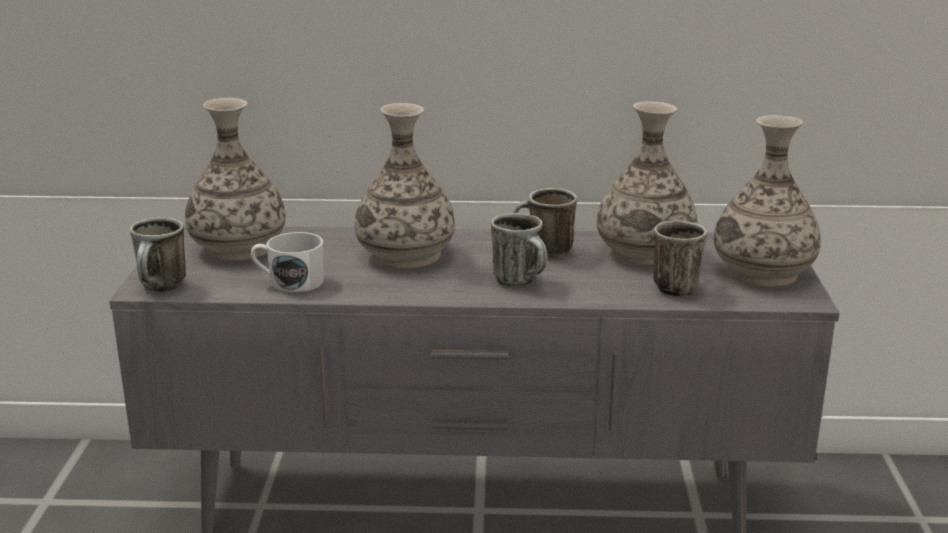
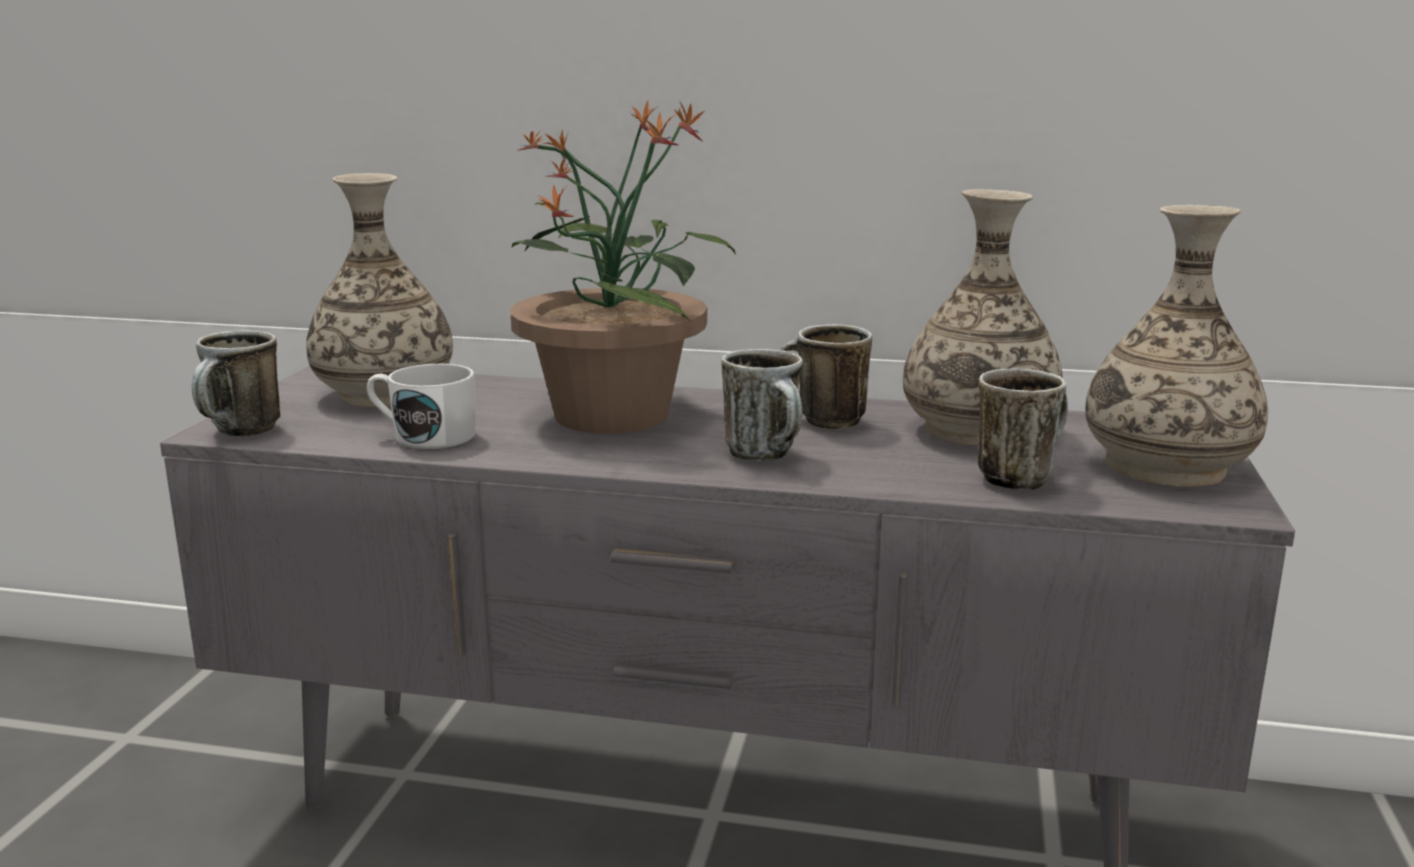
camera: 10 degrees right, 5 degrees down
(406, 255) = (613, 414): vase -> potted plant

